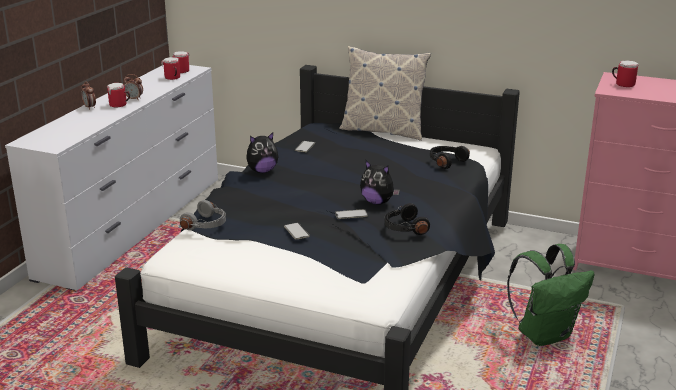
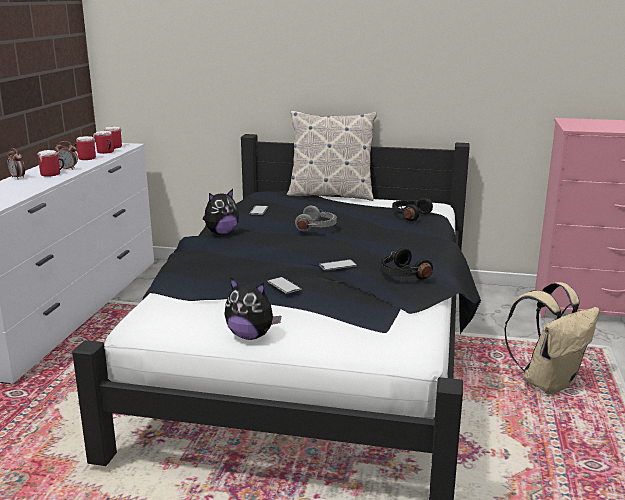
camera: 10 degrees left, 5 degrees down
(206, 225) = (175, 287): grey headphones -> grey headphones (317, 227)
(377, 202) = (359, 253): plush toy -> plush toy (251, 336)
(545, 334) = (548, 382): green backpack -> beige backpack
(623, 84) = (582, 124): mug -> mug (85, 158)

